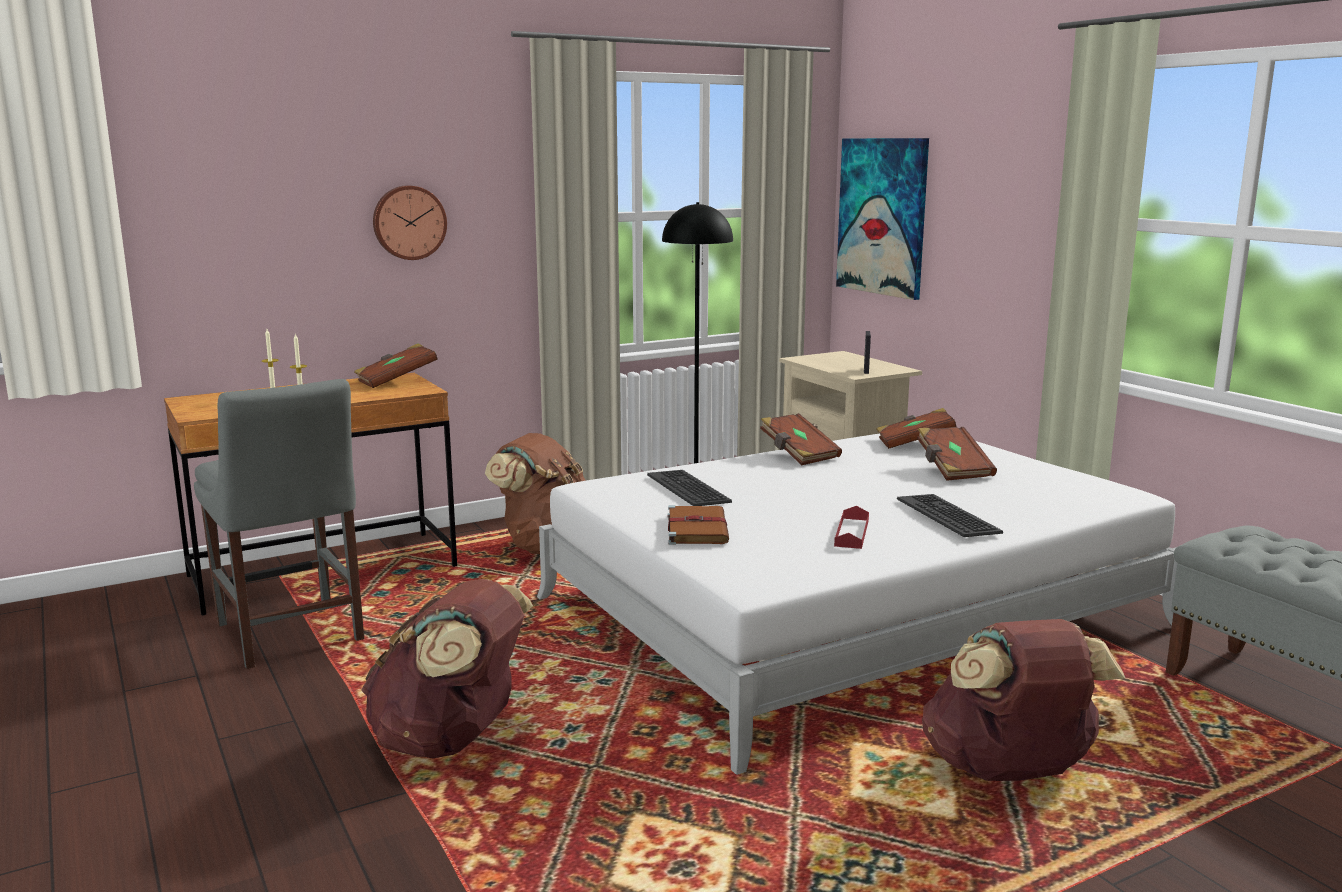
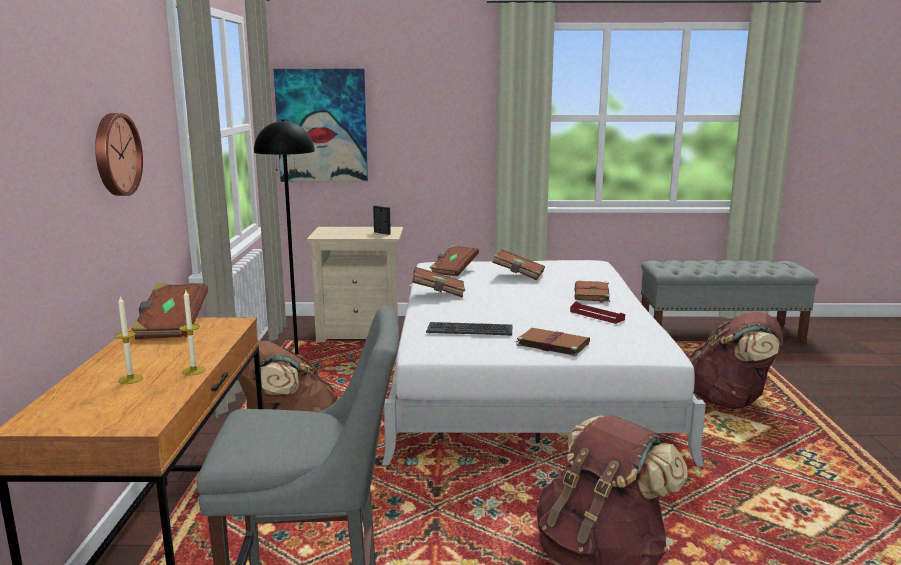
camera: 60 degrees left, 0 degrees up
(948, 516) = (591, 294): keyboard -> brown book

